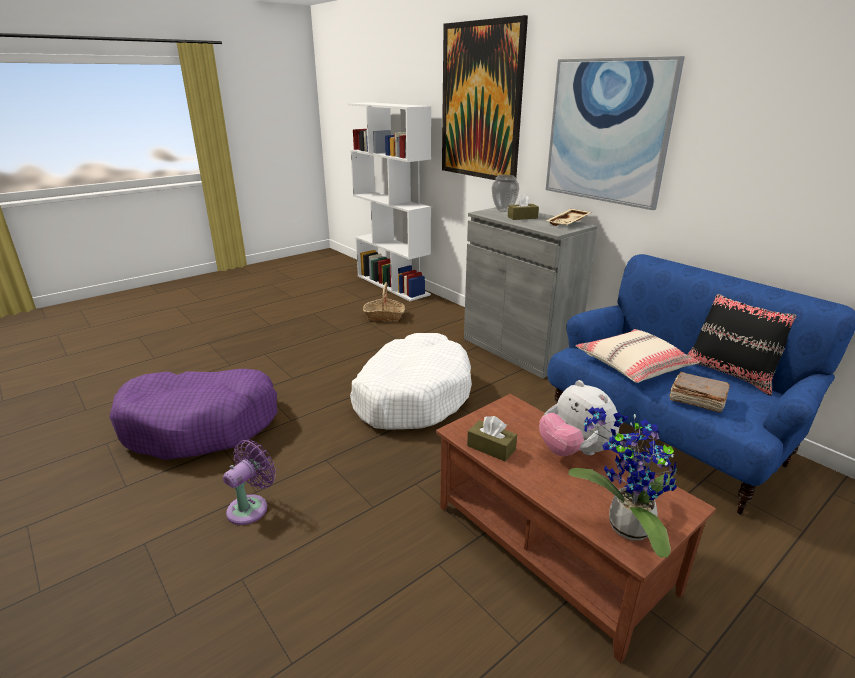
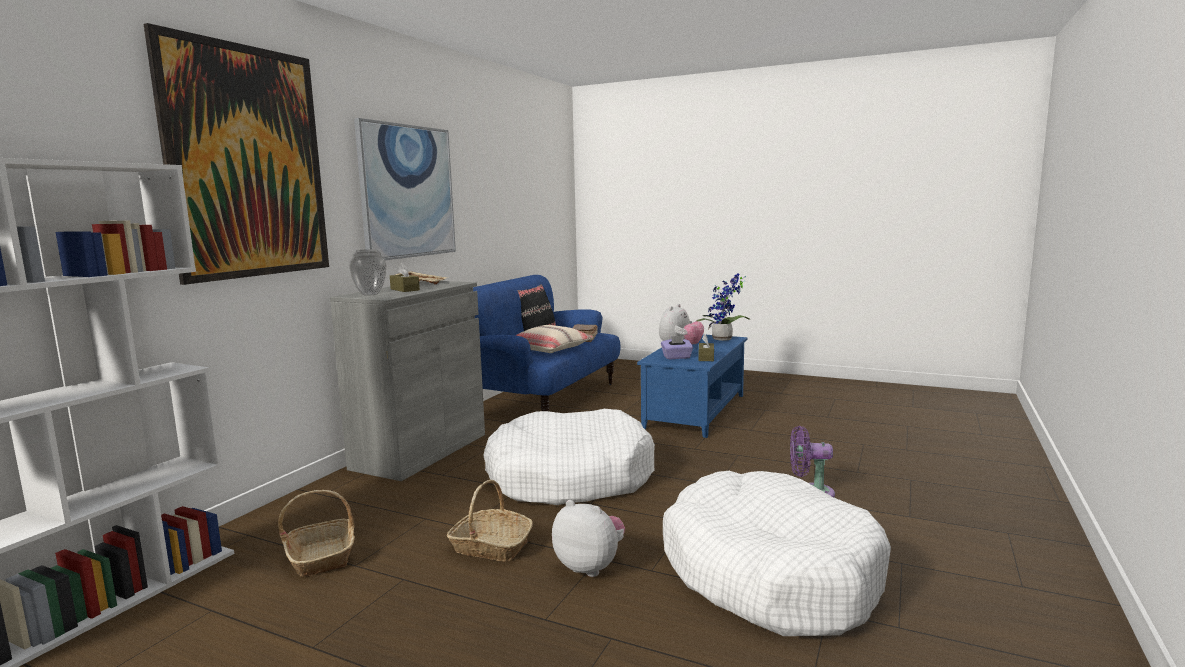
camera: 115 degrees left, 15 degrees down
(201, 425) = (769, 573): purple dog bed -> white dog bed
(288, 373) = (590, 566): none -> plush toy
(344, 352) = (490, 547): none -> basket
(510, 426) = (677, 357): none -> purple tissue box
(552, 546) = (694, 411): brown coffee table -> blue coffee table

